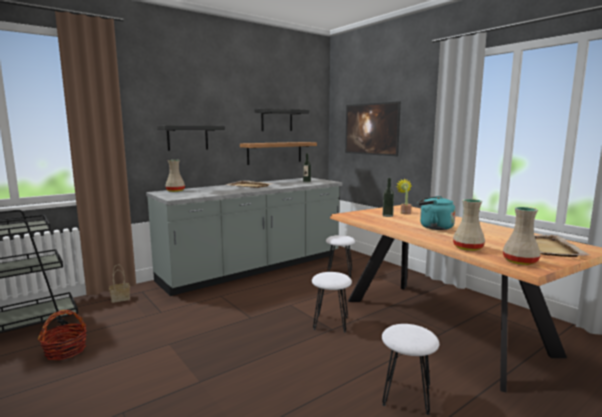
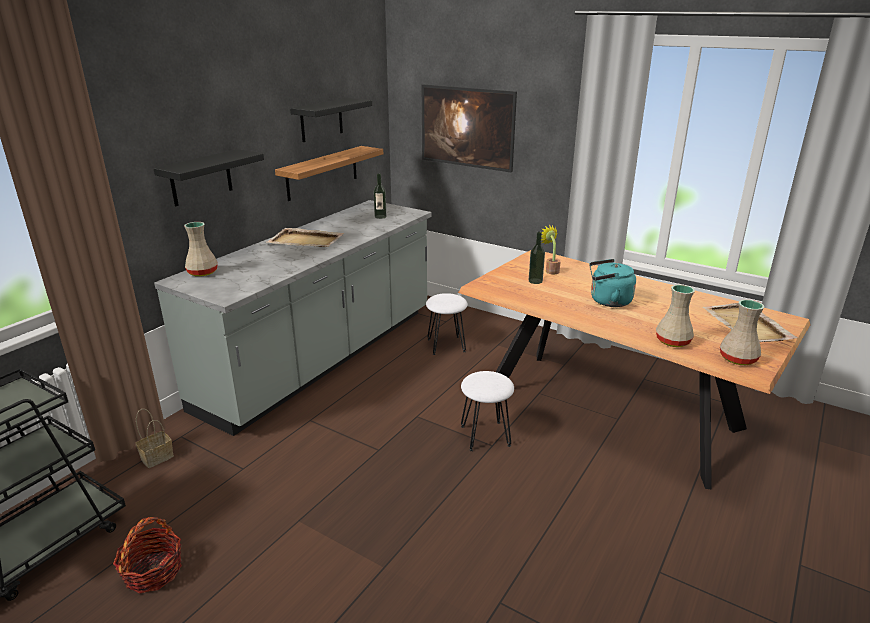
camera: 20 degrees left, 15 degrees up
(406, 395) = (621, 520): white stool -> none

